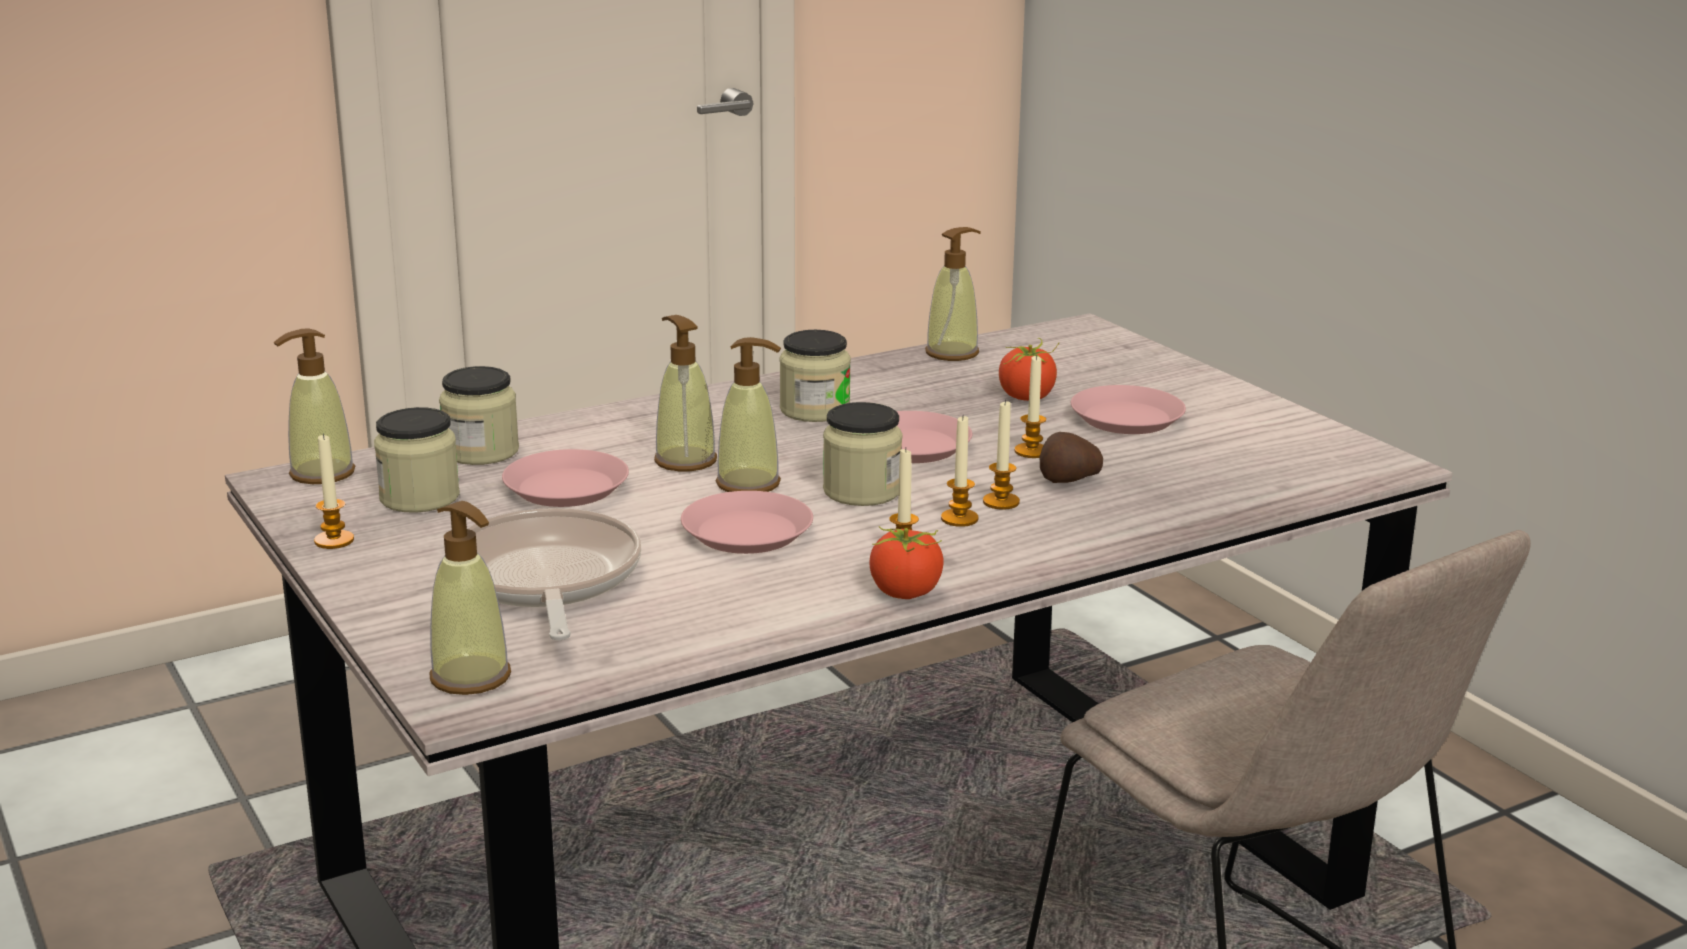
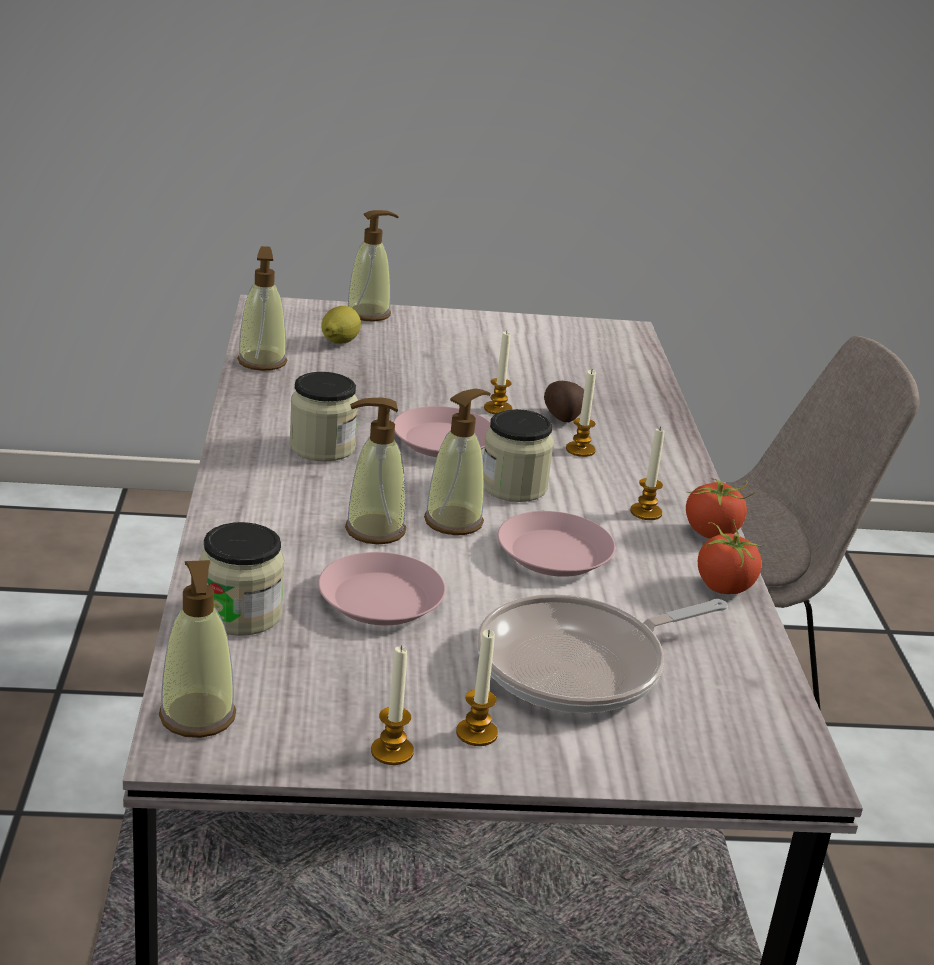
camera: 65 degrees left, 5 degrees up
(419, 498) = (327, 677): jar -> none
(471, 677) = (752, 752): soap dispenser -> soap dispenser (368, 314)
(545, 580) = (580, 665): frying pan -> frying pan turned 45 degrees counterclockwise
(959, 519) = (597, 473): candle -> candle (476, 733)
(1026, 397) = (390, 373): tomato -> tomato (723, 587)
(1056, 366) = (339, 342): none -> lemon
(1127, 419) = (471, 361): pink plate -> none

